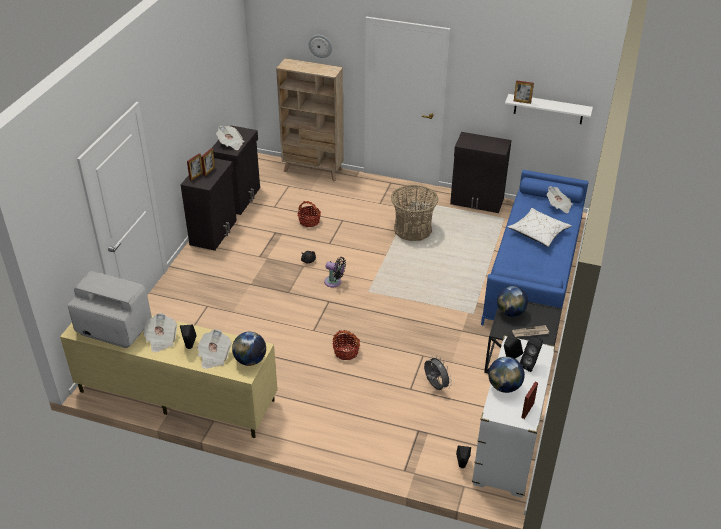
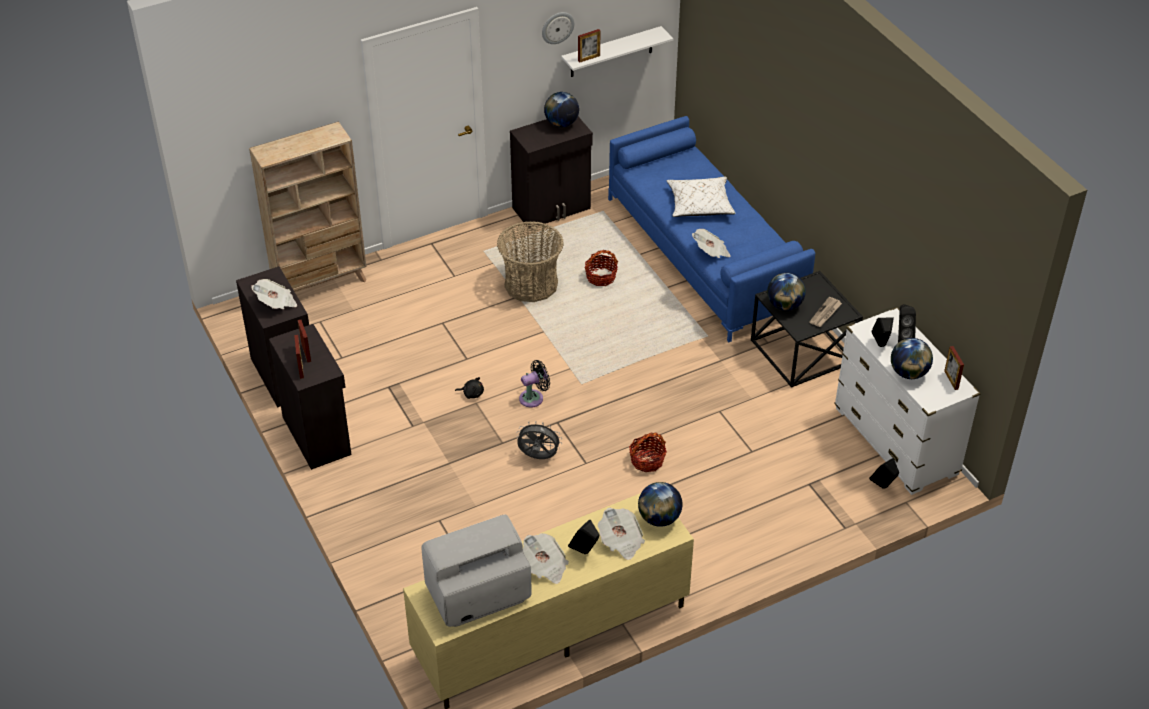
camera: 45 degrees left, 5 degrees up
(309, 221) = (407, 348): basket -> basket (601, 277)
(320, 46) = (300, 107): wall clock -> wall clock (557, 27)
(435, 386) = (768, 432): grey fan -> grey fan (538, 457)
(494, 142) = (561, 123): none -> globe
(558, 206) = (679, 162): newspaper -> newspaper (711, 252)

